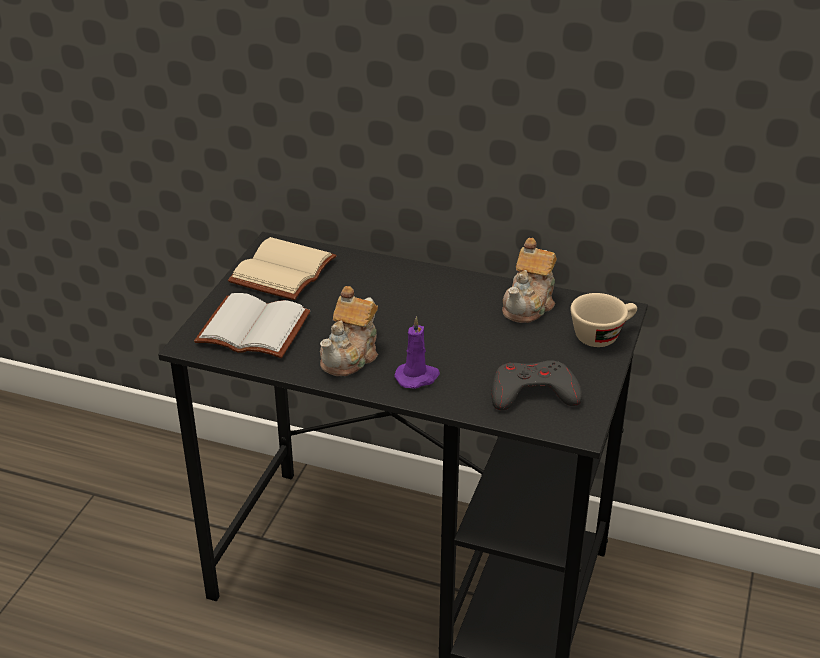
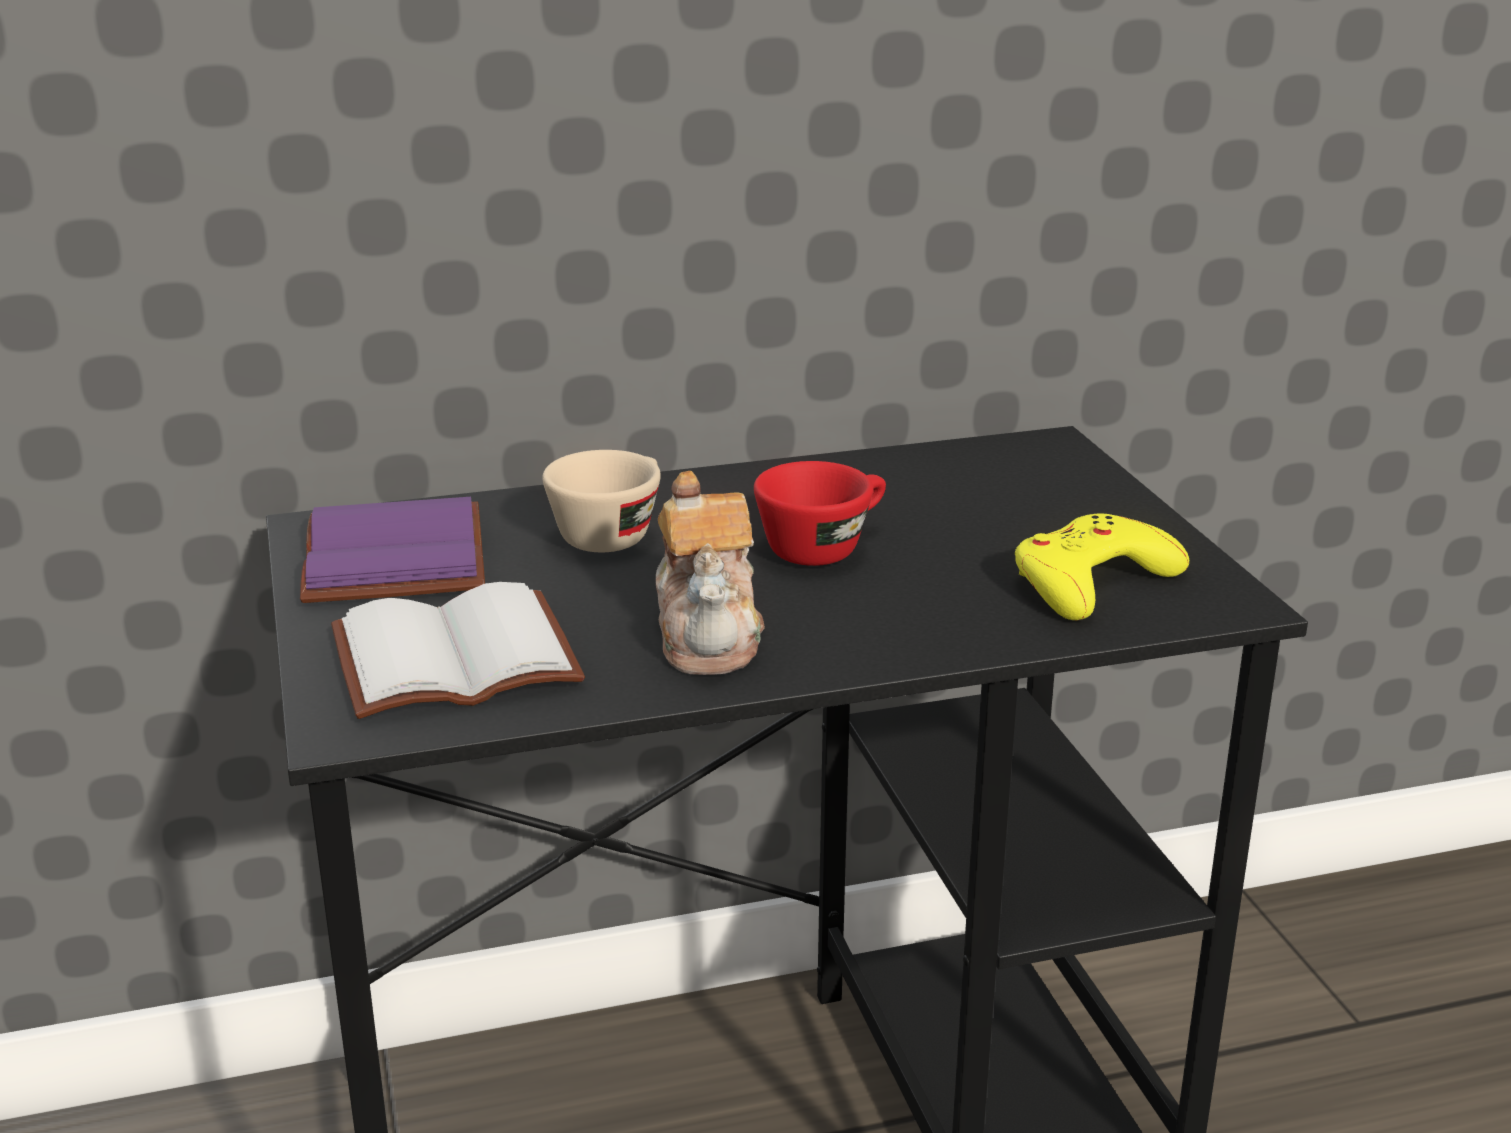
camera: 35 degrees left, 10 degrees down
(284, 273) = (401, 559): beige book -> purple book
(417, 377) = (875, 624): purple candle -> none
(446, 330) = (824, 547): none -> red cup
(529, 304) = (906, 475): teapot -> none
(533, 393) = (1091, 581): grey game controller -> yellow game controller
(602, 335) = (1072, 478): beige cup -> beige cup (612, 533)

